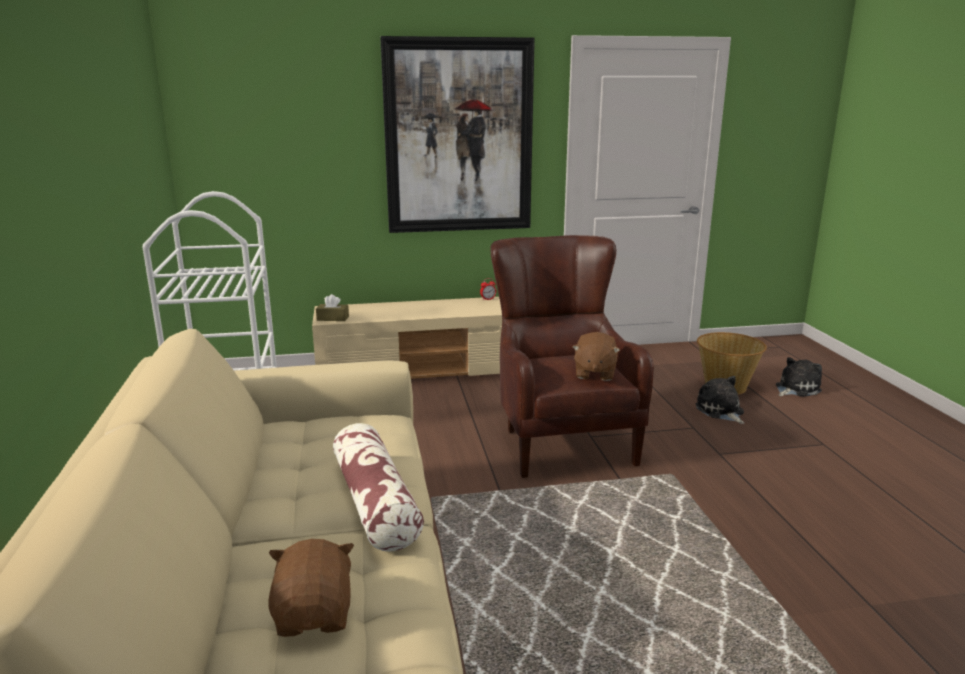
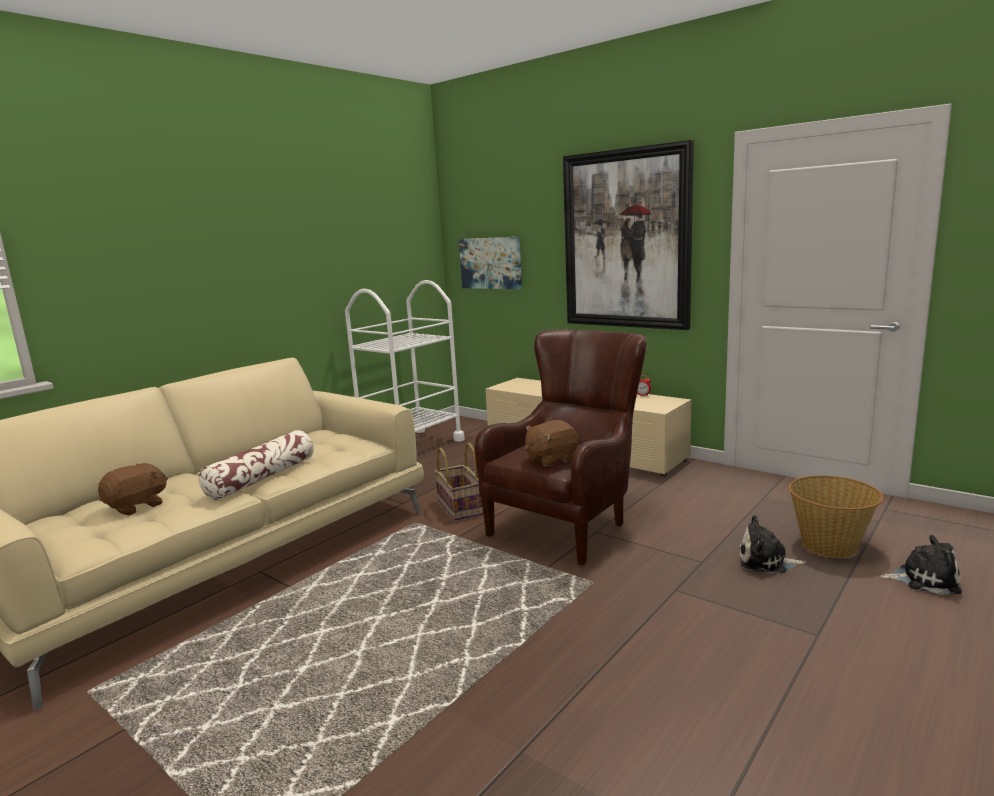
camera: 50 degrees right, 5 degrees down
(263, 164) = (491, 263): none -> picture
(333, 318) = (506, 387): brown tissue box -> none
(440, 464) = (461, 507): none -> basket
(720, 411) = (766, 562): plush toy -> plush toy turned 105 degrees counterclockwise

